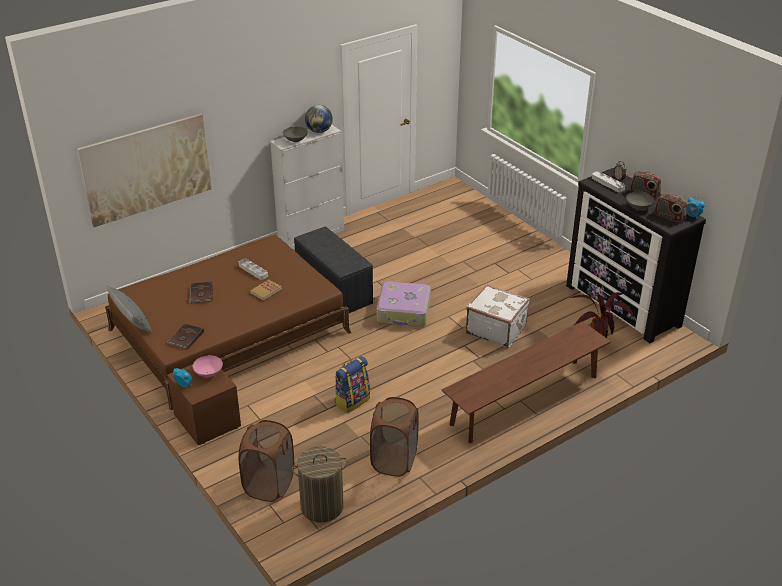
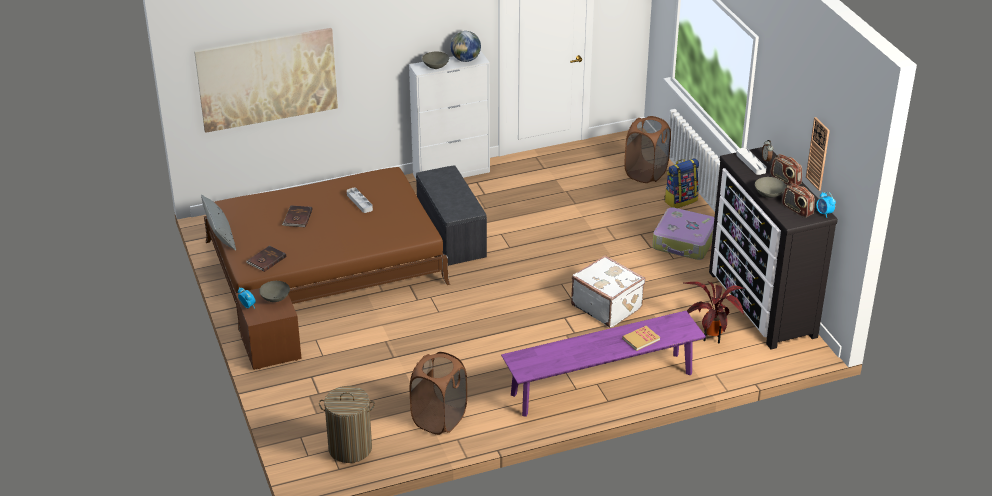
camera: 15 degrees right, 0 degrees up
(208, 373) = (275, 299): pink bowl -> grey bowl
(266, 291) = (363, 225): book -> book (641, 339)
(269, 485) = (307, 419): brown laundry basket -> brown laundry basket (646, 173)
(352, 401) = (422, 353): backpack -> backpack (680, 200)
(404, 312) = (516, 271): suitcase -> suitcase (684, 242)
(525, 400) = (602, 384): brown bench -> purple bench
(677, 165) = (818, 154): none -> wall clock

